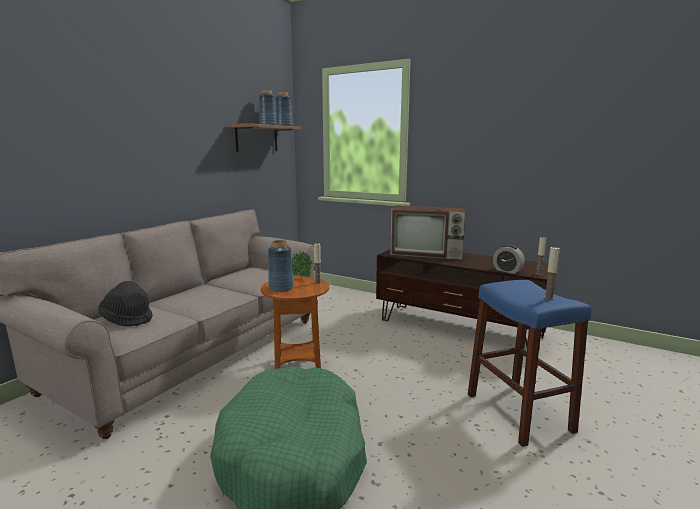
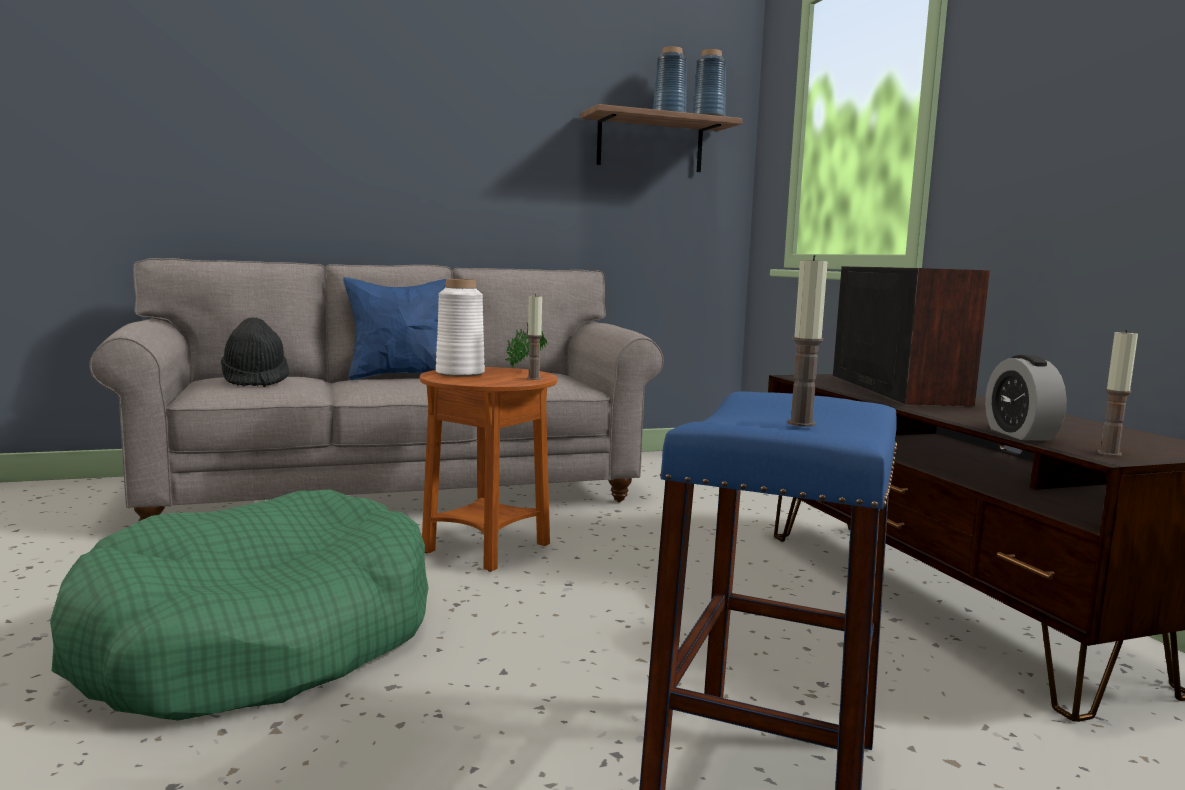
camera: 40 degrees right, 5 degrees down
(182, 290) = (400, 377): none -> blue pillow
(281, 288) = (460, 373): blue vase -> white vase
(428, 254) = (893, 389): television -> television turned 150 degrees counterclockwise

